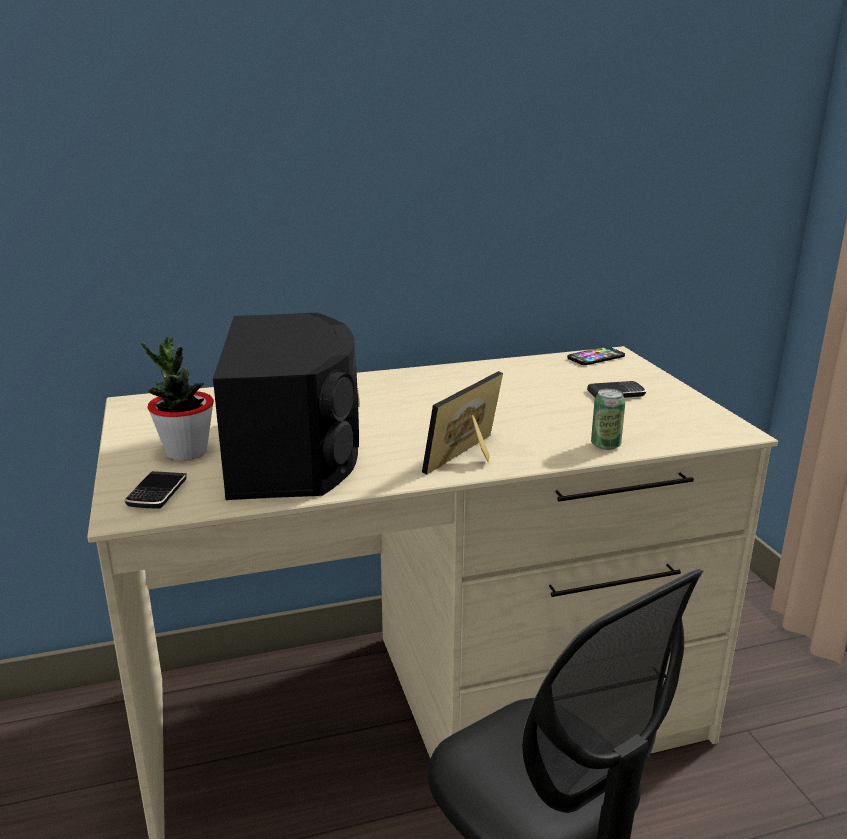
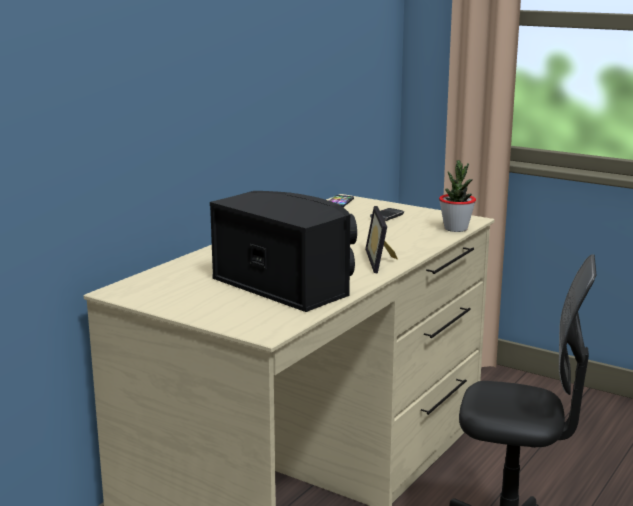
camera: 40 degrees left, 5 degrees down
(157, 493) = (260, 321): phone -> none
(186, 452) = (225, 302): potted plant -> potted plant (456, 229)
(605, 445) = (430, 239): can -> none

